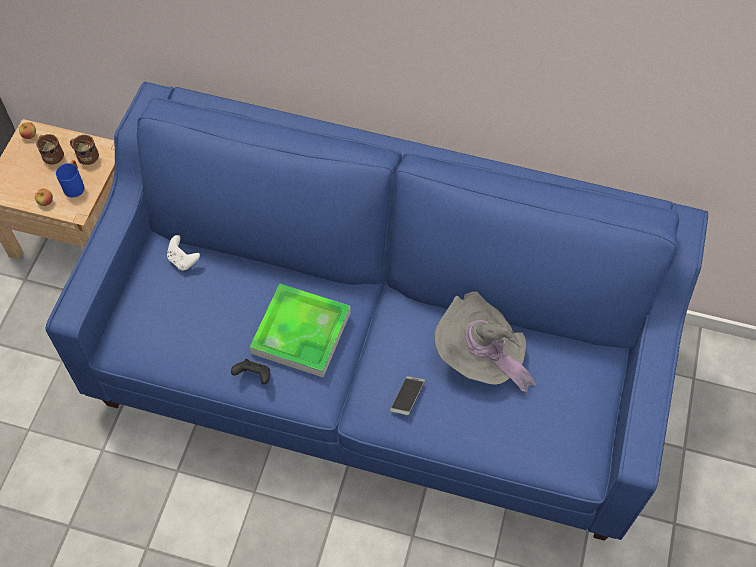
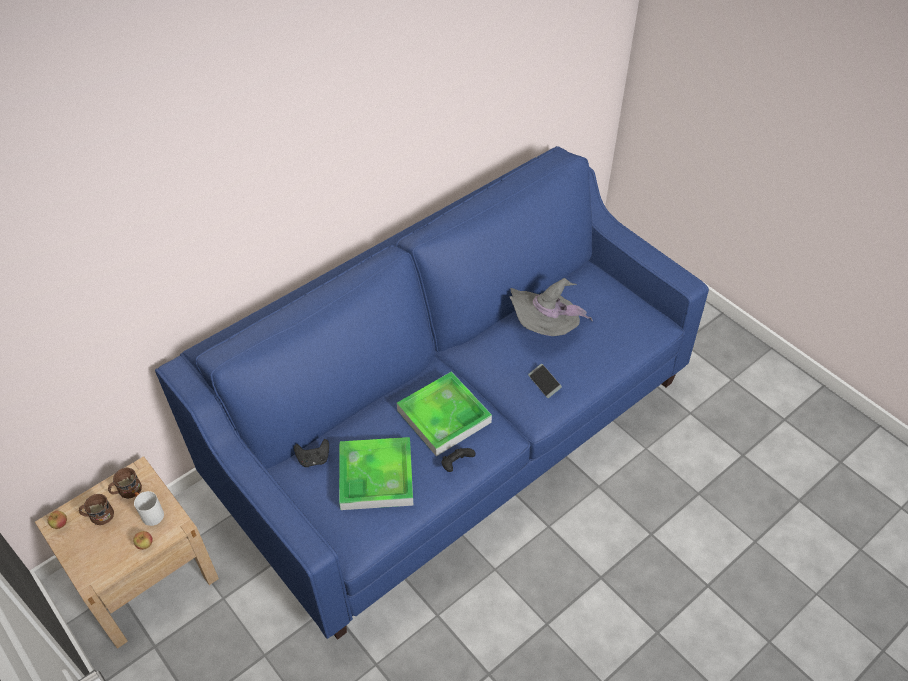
camera: 55 degrees left, 10 degrees down
(75, 185) = (150, 513): blue mug -> white mug
(183, 260) = (313, 459): white game controller -> black game controller
(196, 319) = (376, 476): none -> tray

